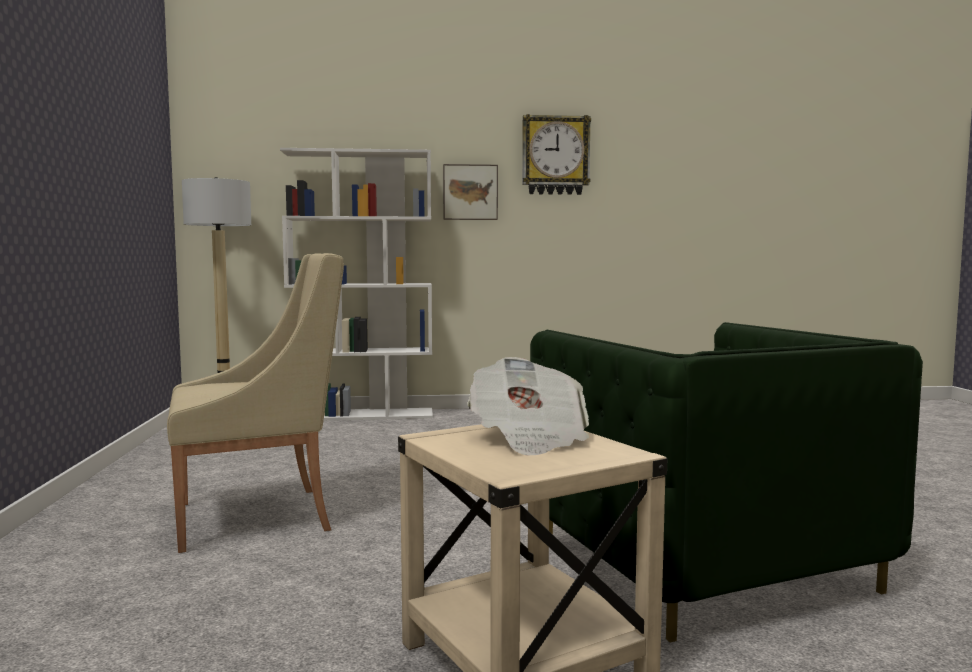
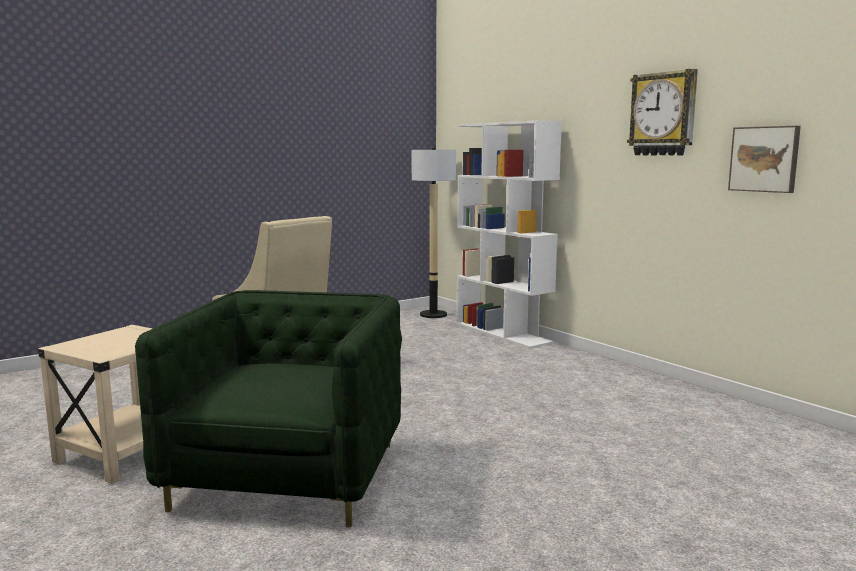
camera: 60 degrees right, 5 degrees up
(470, 192) = (592, 153): picture -> picture (764, 159)
(528, 438) = (132, 340): newspaper -> none
(701, 565) = (289, 475): green armchair -> green armchair turned 150 degrees clockwise

